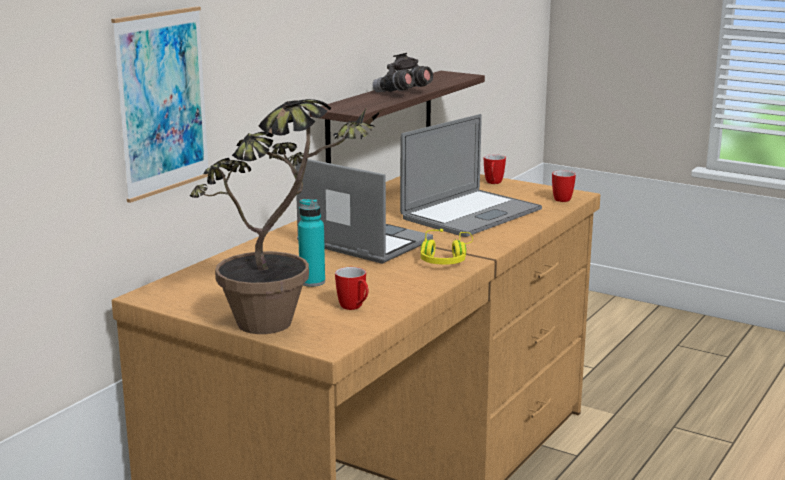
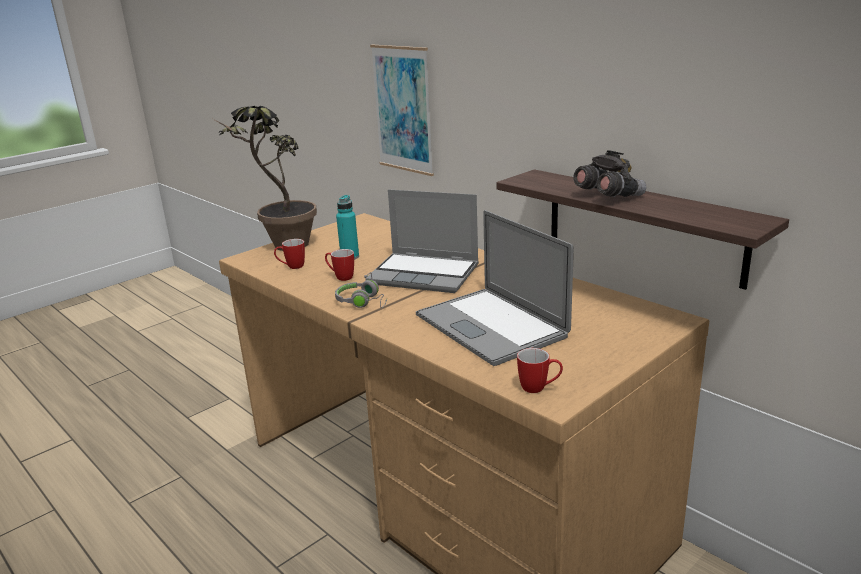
camera: 105 degrees right, 5 degrees up
(362, 243) = (425, 274): laptop -> laptop turned 60 degrees clockwise
(446, 259) = (363, 302): yellow headphones -> grey headphones
(493, 183) = (616, 352): mug -> mug (340, 277)

